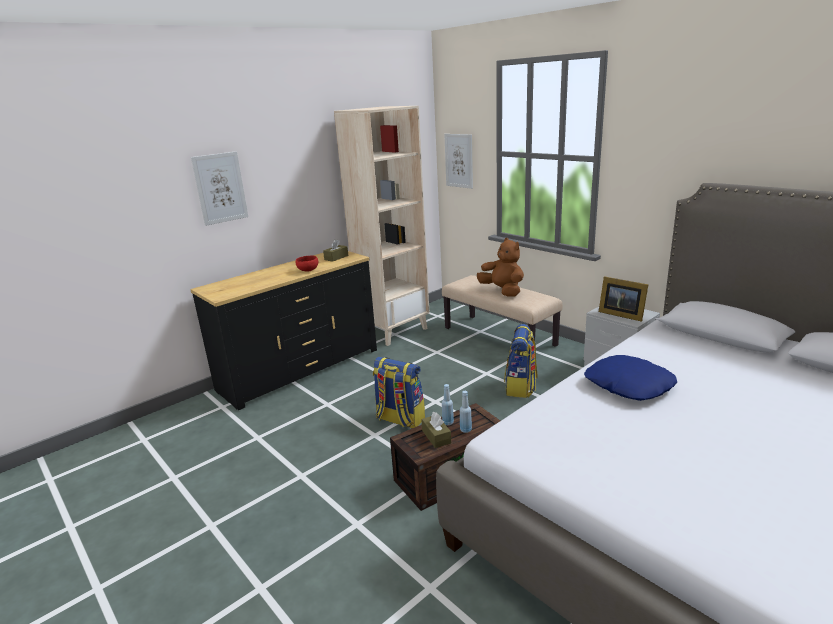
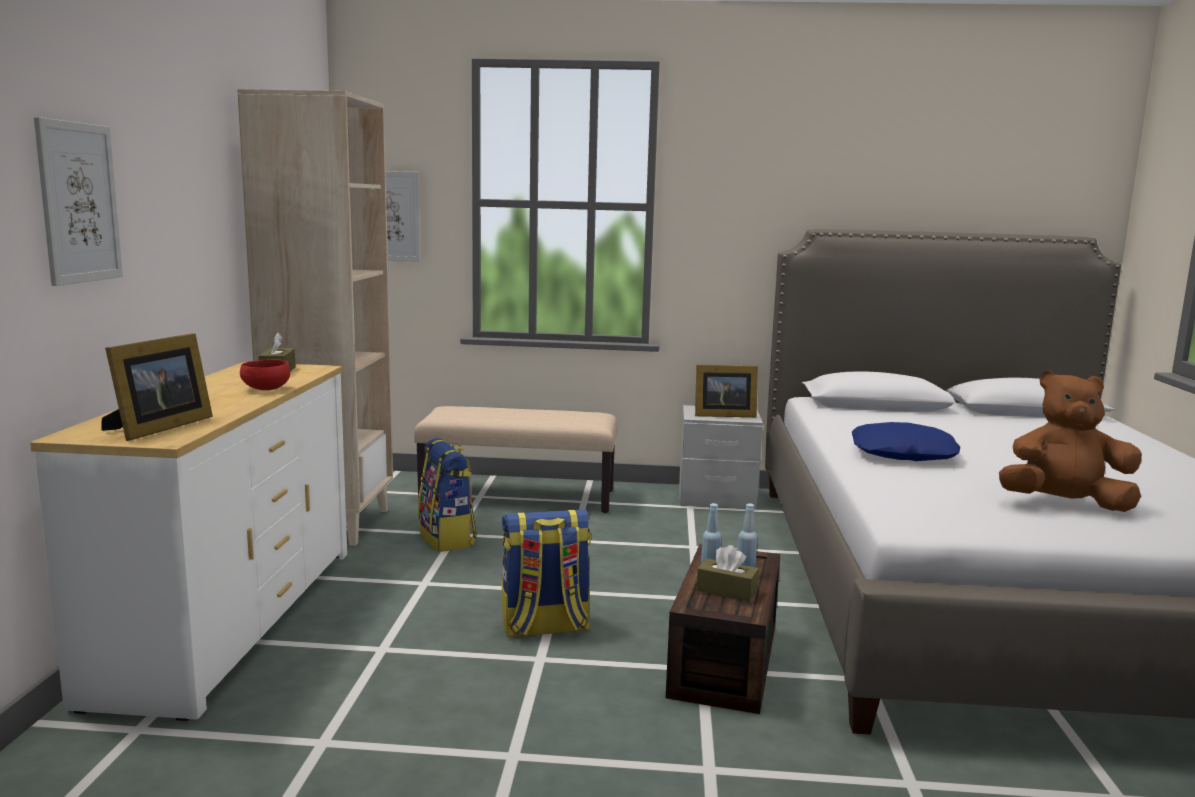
camera: 45 degrees left, 10 degrees down
(232, 289) = (158, 427): none -> picture frame
(300, 369) = (230, 620): black dresser -> white dresser
(502, 291) = (530, 415): brown plush toy -> brown plush toy (1063, 504)
(521, 387) = (643, 543): backpack -> backpack (448, 539)

